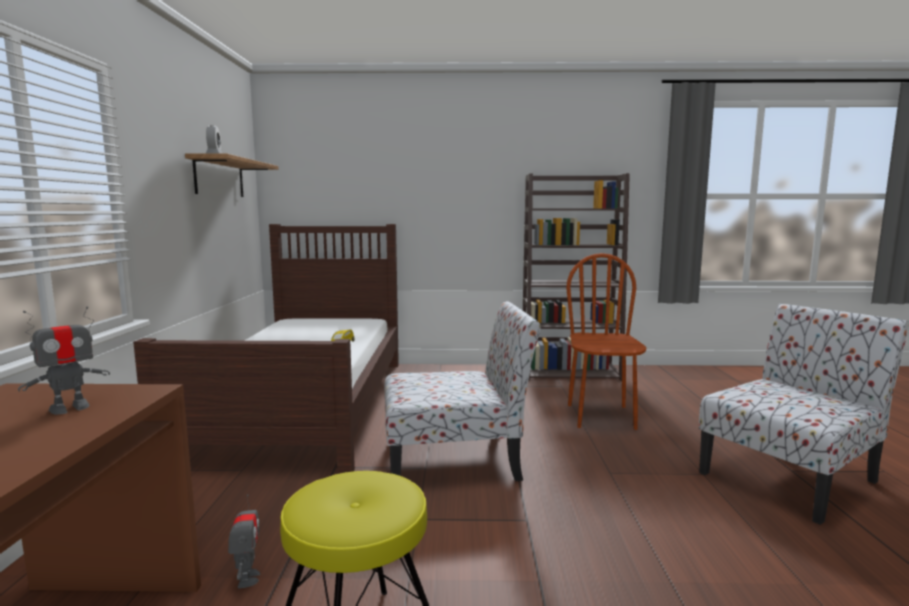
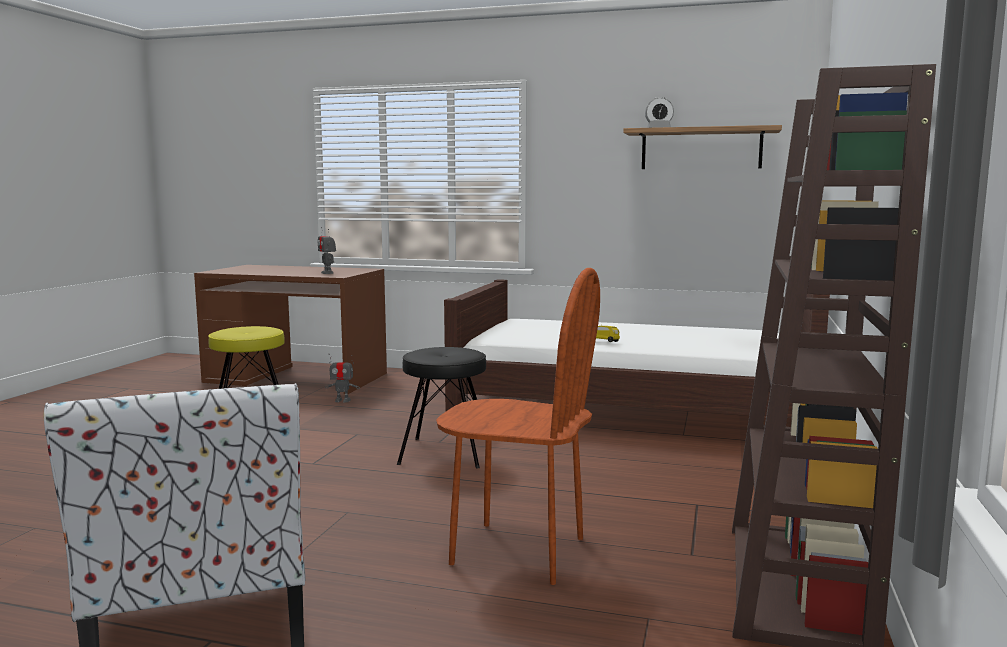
camera: 105 degrees right, 0 degrees up
(455, 460) = (445, 453): chair -> black stool

